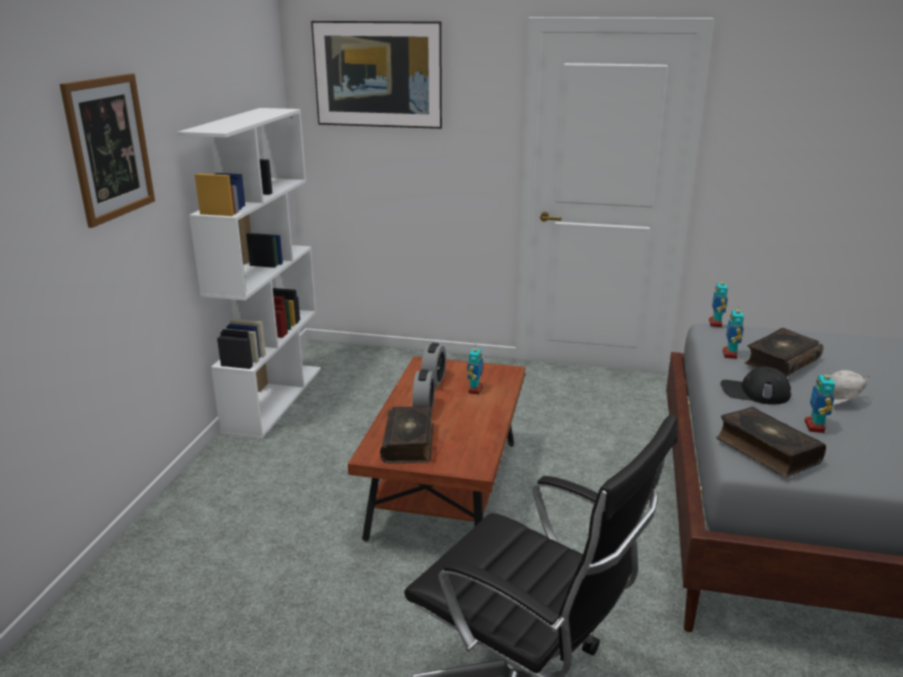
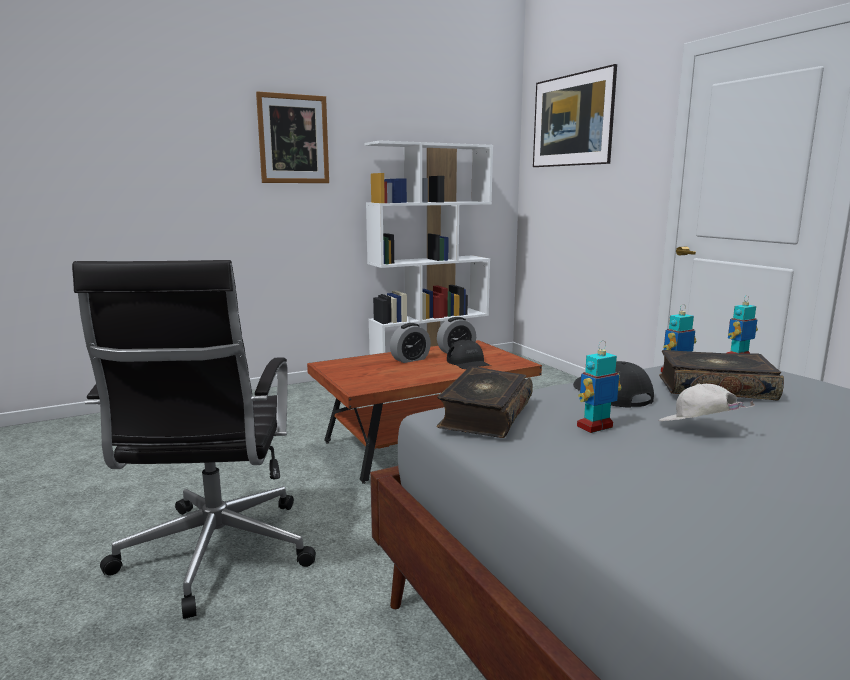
camera: 50 degrees right, 10 degrees down
(409, 443) = (358, 367): book -> none
(475, 390) = (468, 362): toy robot -> black cap

